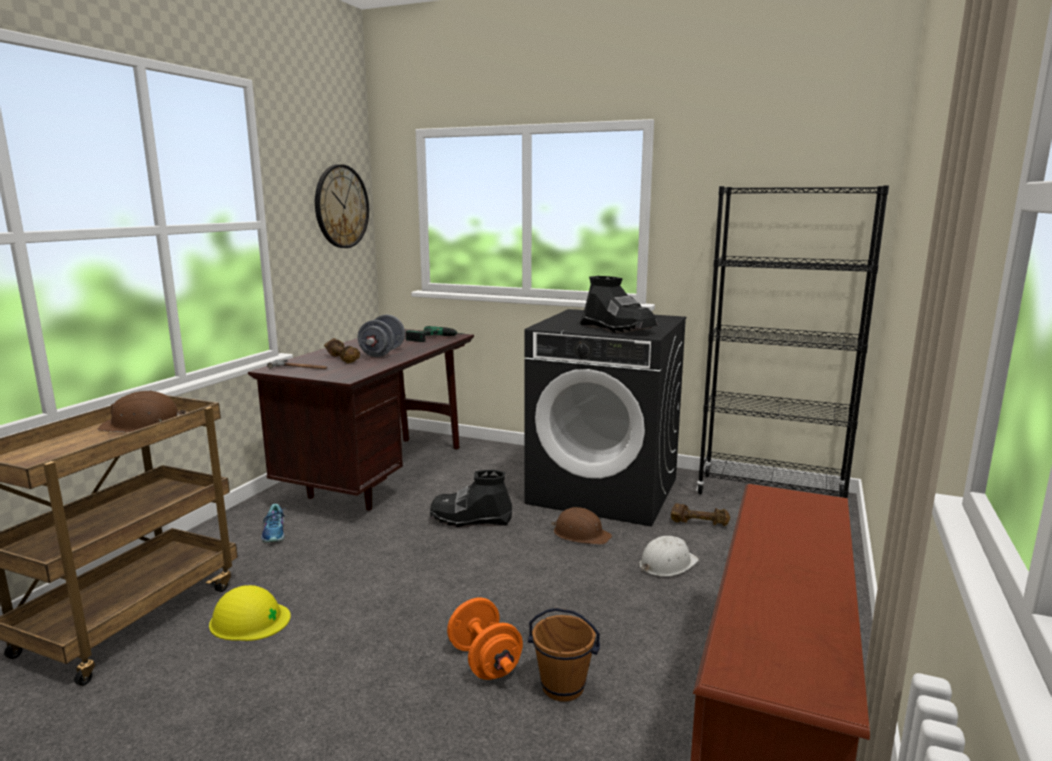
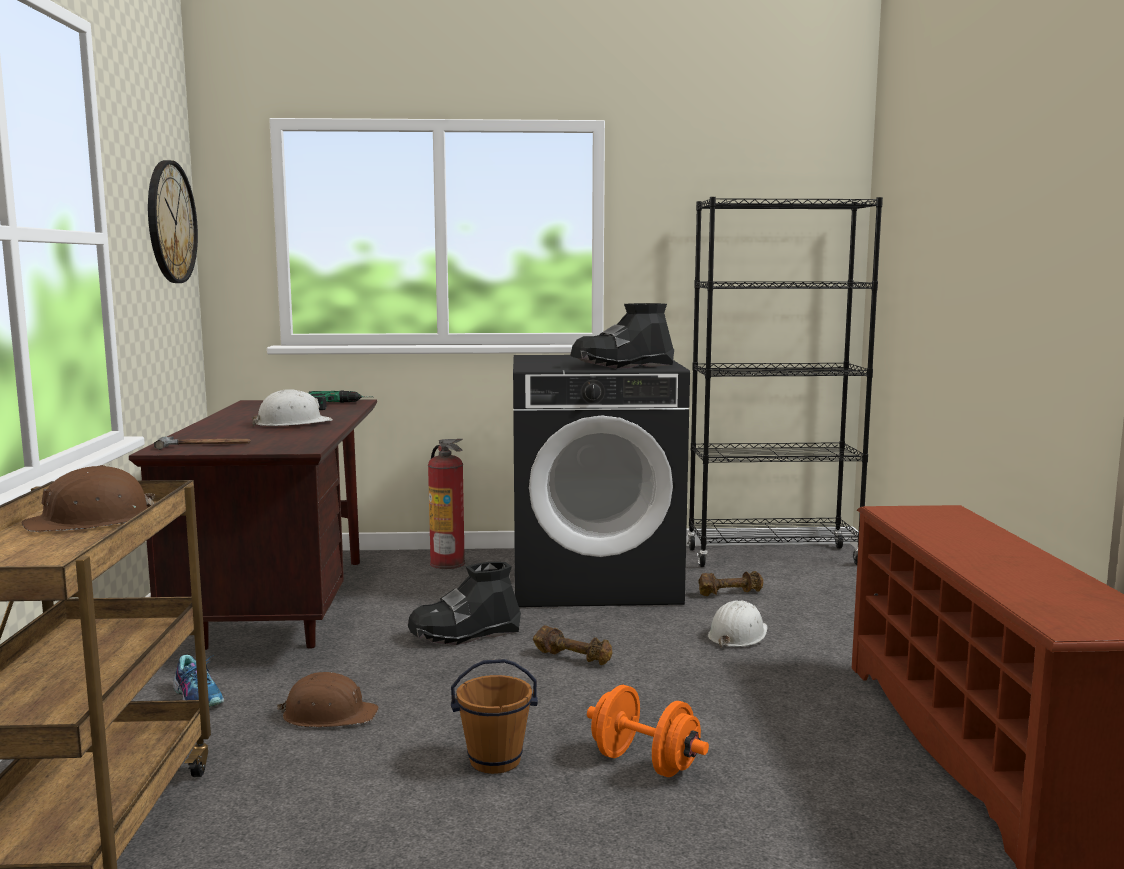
camera: 25 degrees left, 5 degrees down
(249, 620) = (285, 796): yellow hard hat -> none
(343, 359) = (249, 433): brown dumbbell -> brown dumbbell (573, 657)
(382, 353) = (292, 423): grey dumbbell -> white hard hat
(515, 458) = (448, 563): none -> fire extinguisher
(563, 686) = (753, 763): brown bucket -> brown bucket (495, 760)
(581, 534) = (615, 625): brown hard hat -> brown hard hat (329, 715)
(618, 329) = (622, 366): black boot -> black boot turned 135 degrees clockwise

